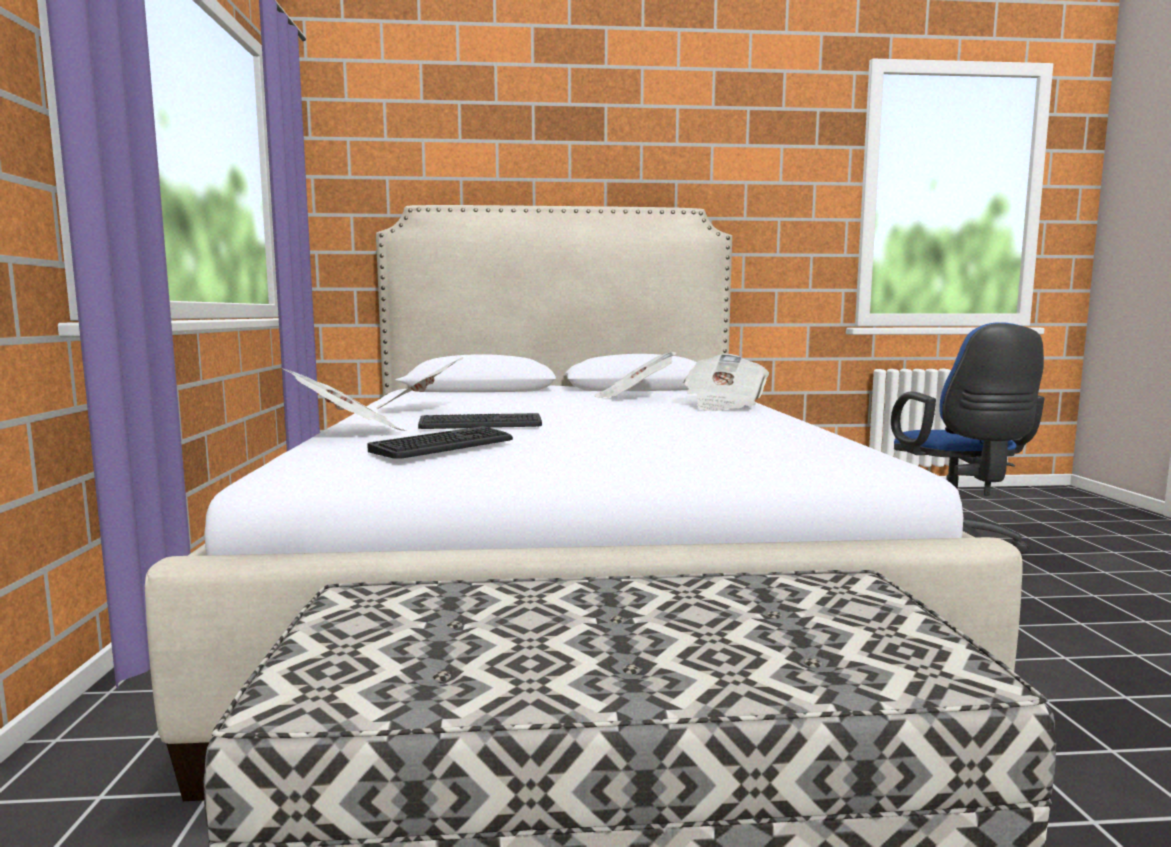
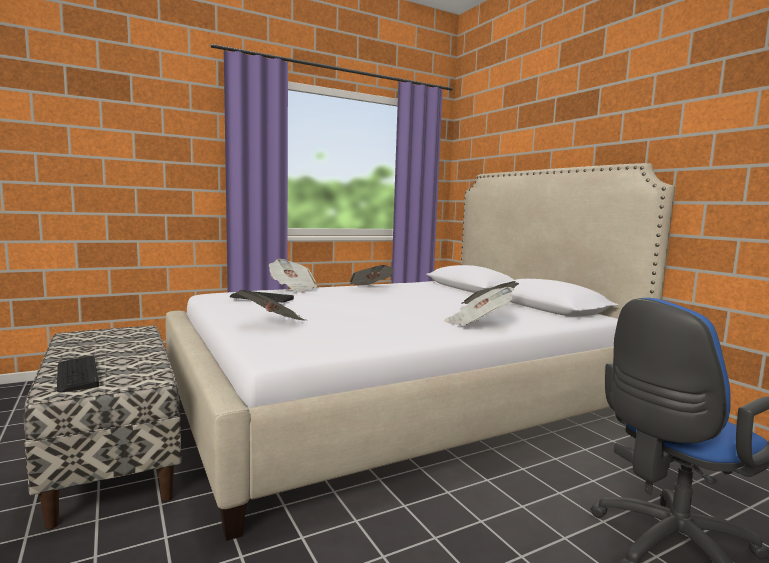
camera: 65 degrees right, 0 degrees up
(480, 424) = (323, 296): keyboard -> keyboard (77, 375)
(684, 456) = (273, 324): none -> newspaper

